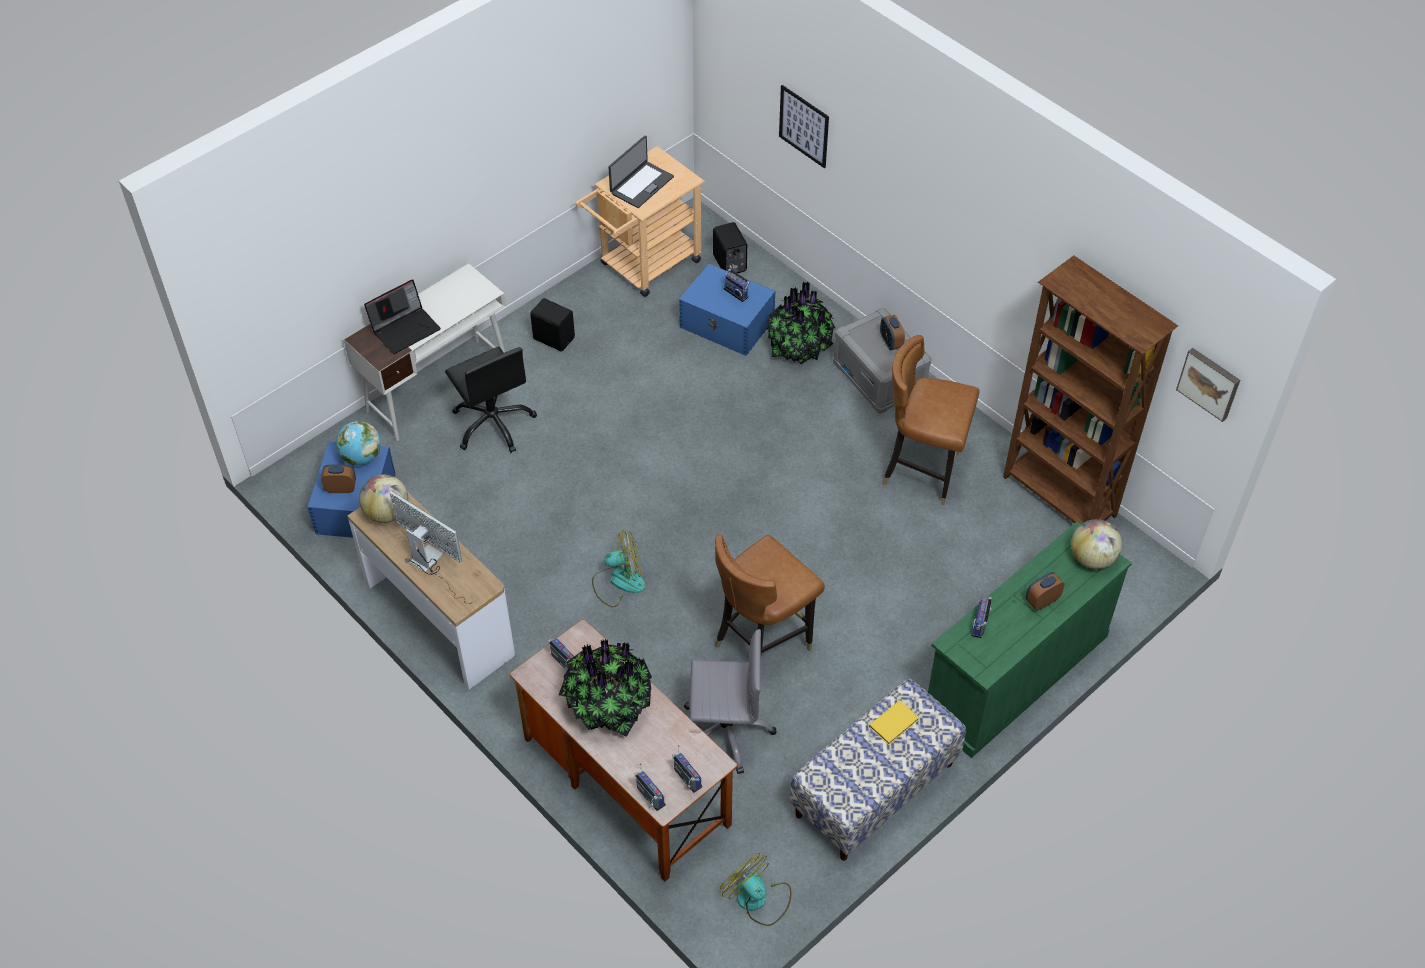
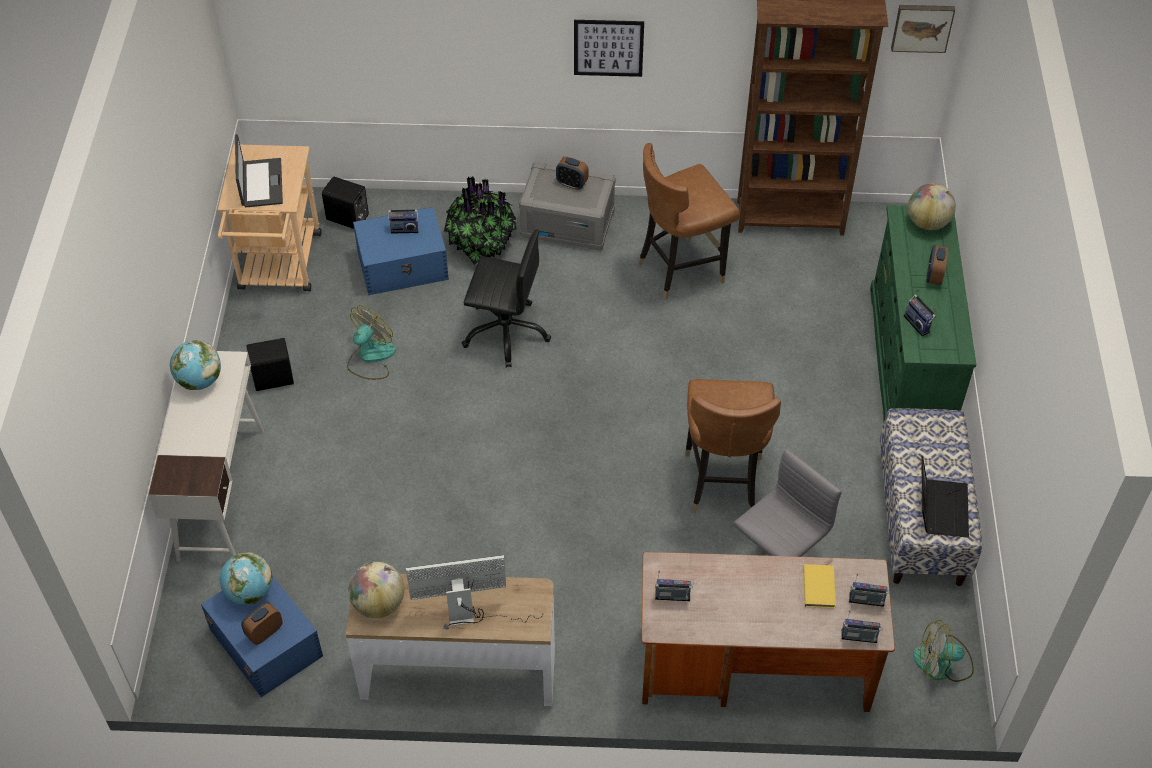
camera: 45 degrees left, 0 degrees up
(405, 328) = (195, 443): laptop -> laptop (940, 507)
(454, 290) = (199, 381): none -> globe
(493, 423) = (306, 484): black office chair -> black office chair (506, 332)
(608, 707) = (746, 600): potted plant -> none
(618, 582) = (563, 525): fan -> fan (370, 357)
(804, 126) = (392, 34): picture -> picture (608, 47)
(895, 723) = (920, 448): yellow book -> yellow book (820, 586)

